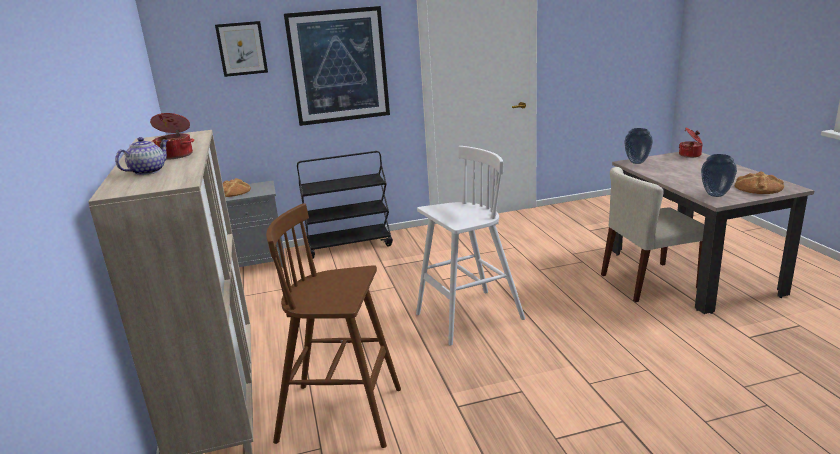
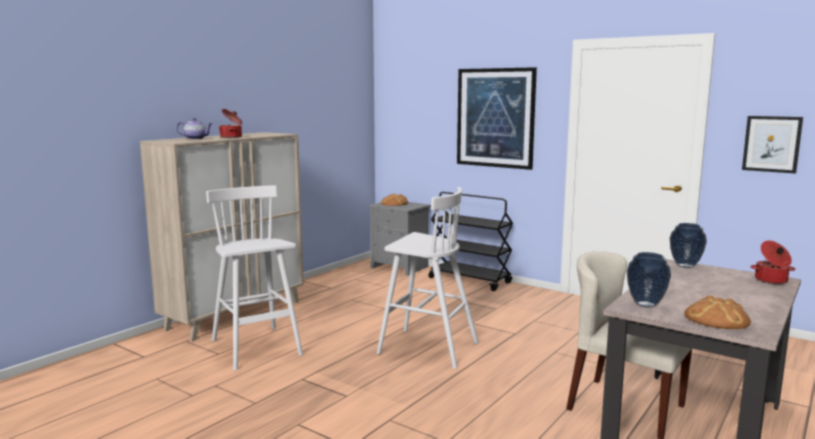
camera: 50 degrees right, 10 degrees down
(242, 48) = (428, 94): picture -> picture (771, 144)
(343, 415) = (256, 348): brown stool -> white stool

